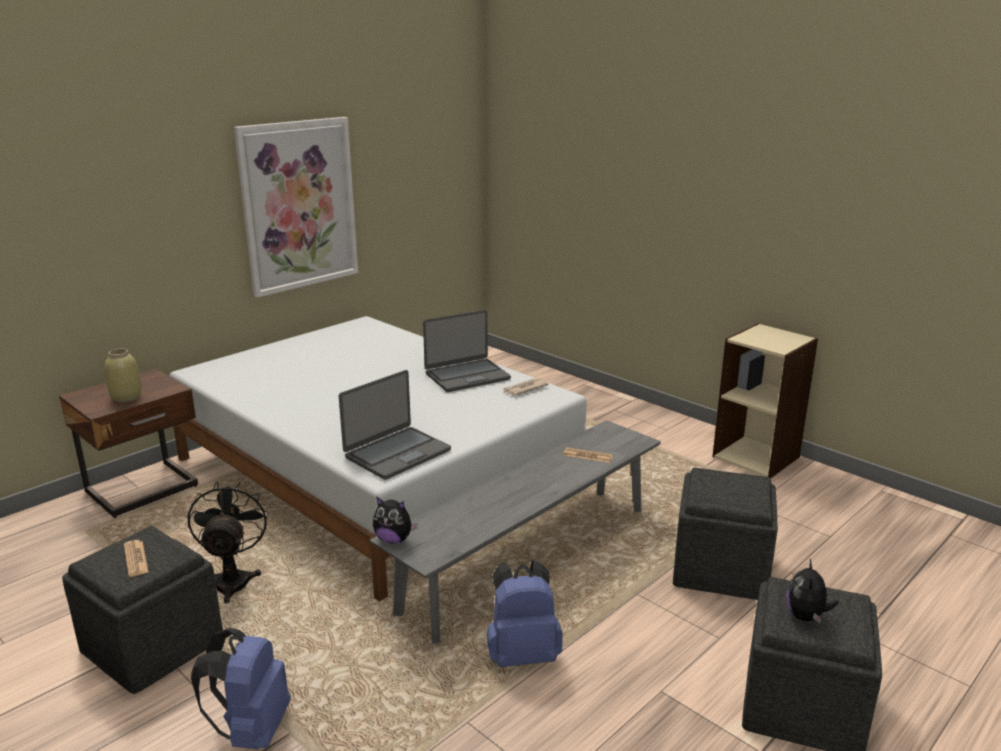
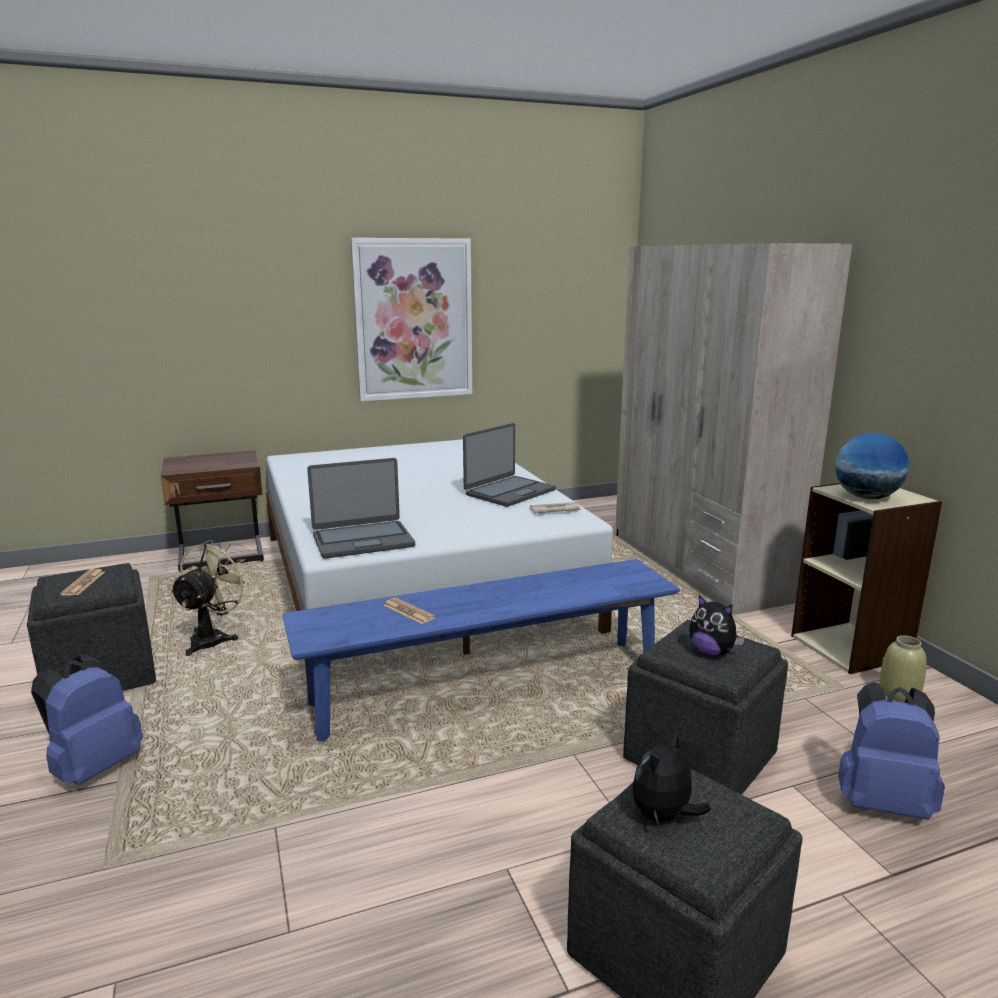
camera: 25 degrees right, 5 degrees down
(127, 397) = (206, 465): beige vase -> beige vase (899, 695)
(233, 579) = (213, 638): black fan -> beige fan
(394, 539) = (302, 618): plush toy -> plush toy (712, 652)
(467, 376) = (509, 492): laptop -> laptop turned 45 degrees counterclockwise
(522, 654) = (392, 778): blue backpack -> blue backpack (882, 802)
(529, 558) = (488, 687): grey bench -> blue bench
(587, 456) = (579, 586): newspaper -> newspaper (408, 611)
(603, 407) = (699, 566): none -> beige wardrobe
(770, 343) = (866, 497): none -> globe

